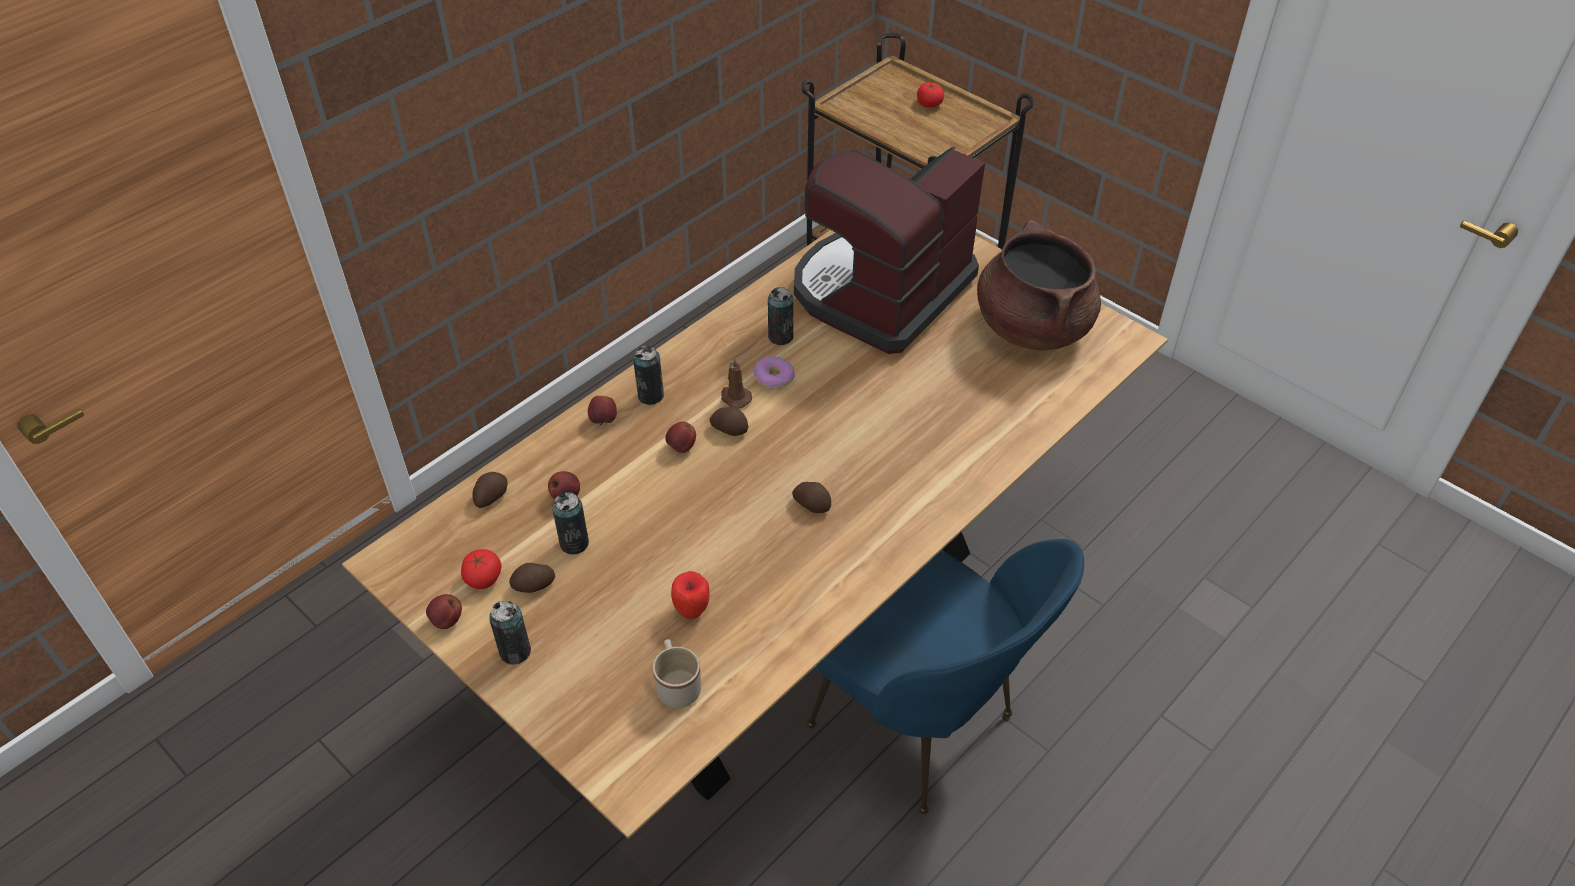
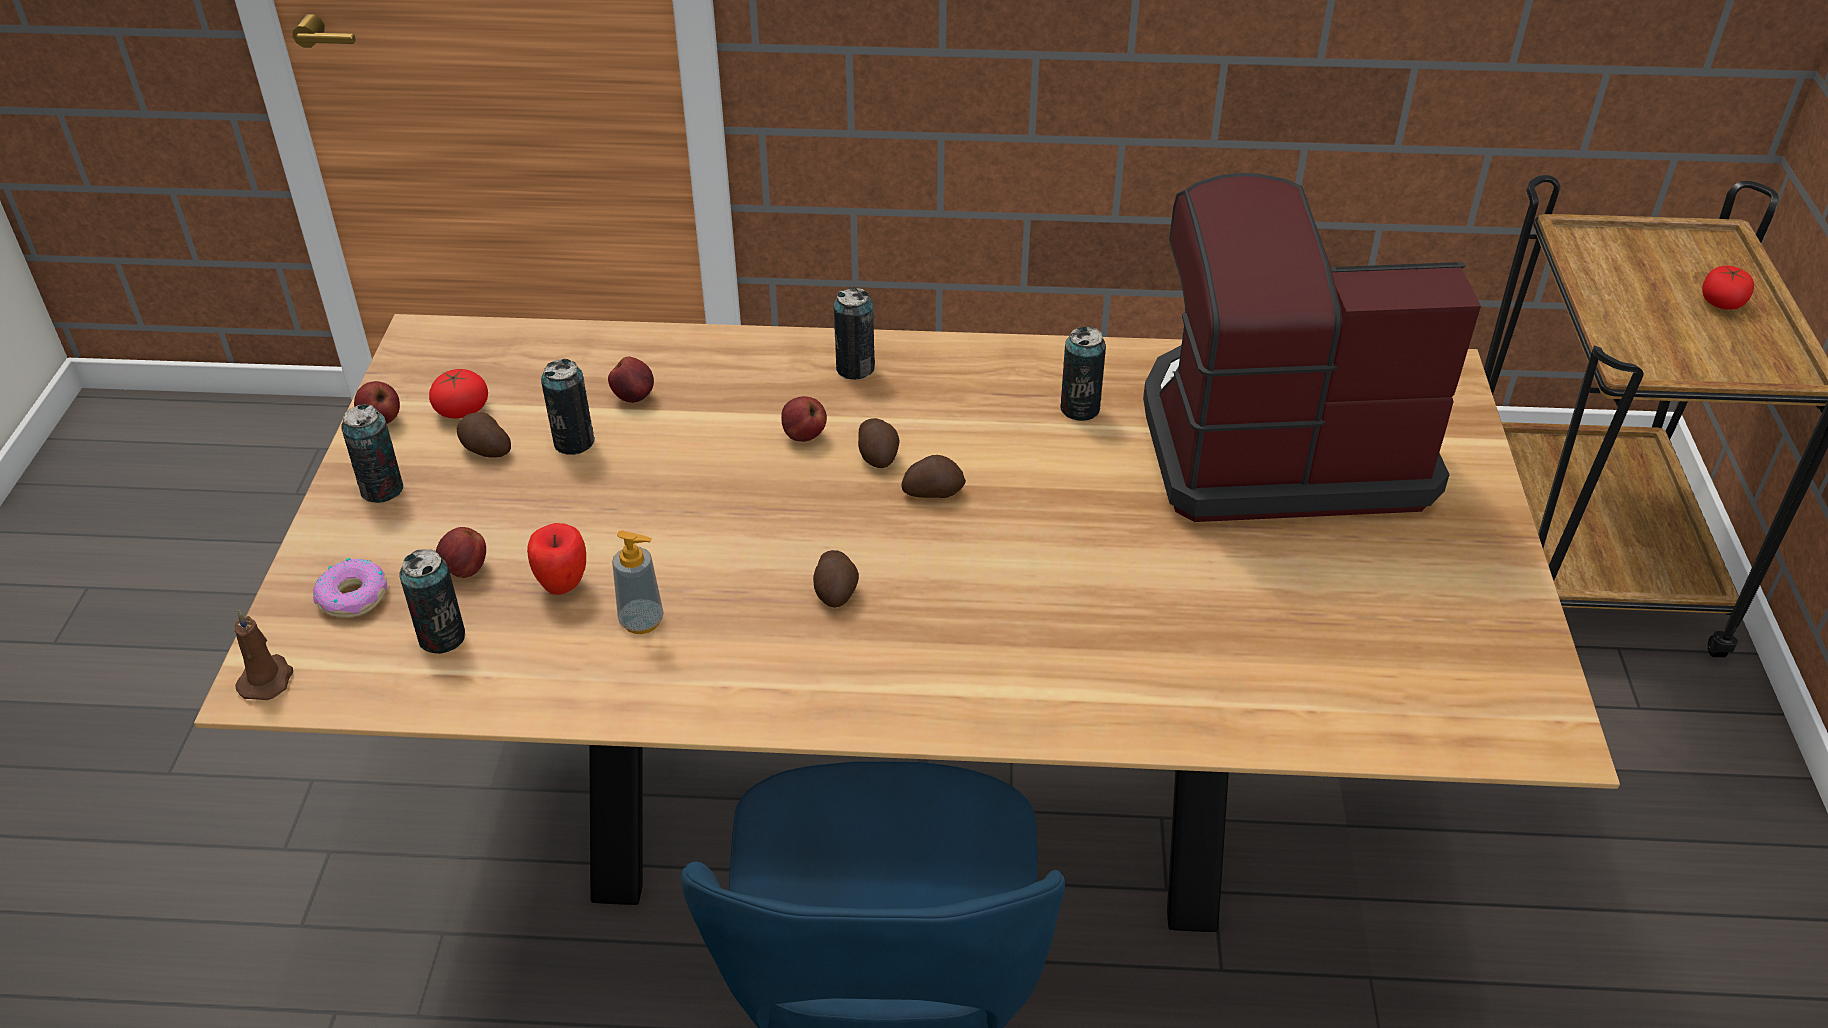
camera: 50 degrees right, 5 degrees down
(490, 496) = (579, 349): potato -> potato (932, 491)
(603, 420) = (776, 358): apple -> apple (465, 570)
(677, 685) = (442, 637): beige mug -> can
(735, 397) = (932, 430): brown candle -> brown candle (267, 679)
(754, 592) = (642, 621): none -> soap dispenser
(774, 377) = (1006, 441): donut -> donut (354, 597)
(1032, 327) = (1421, 619): brown cooking pot -> none

